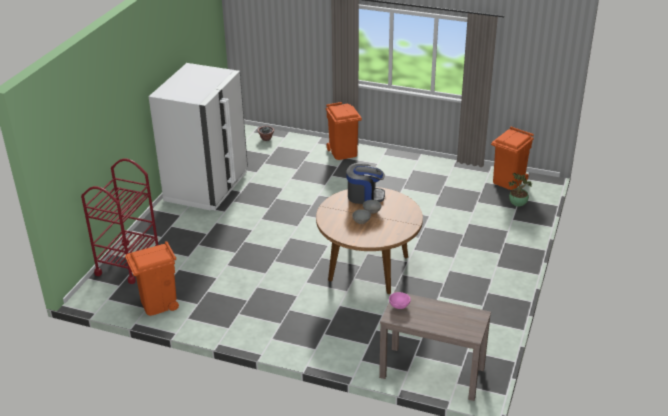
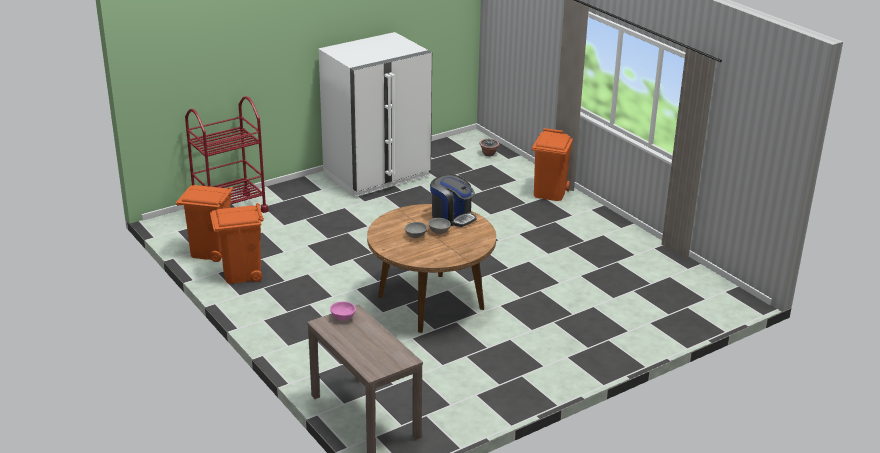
camera: 35 degrees right, 5 degrees down
(508, 181) = (699, 286): orange trash can -> orange trash can (241, 273)
(518, 204) = (677, 312): potted plant -> none

